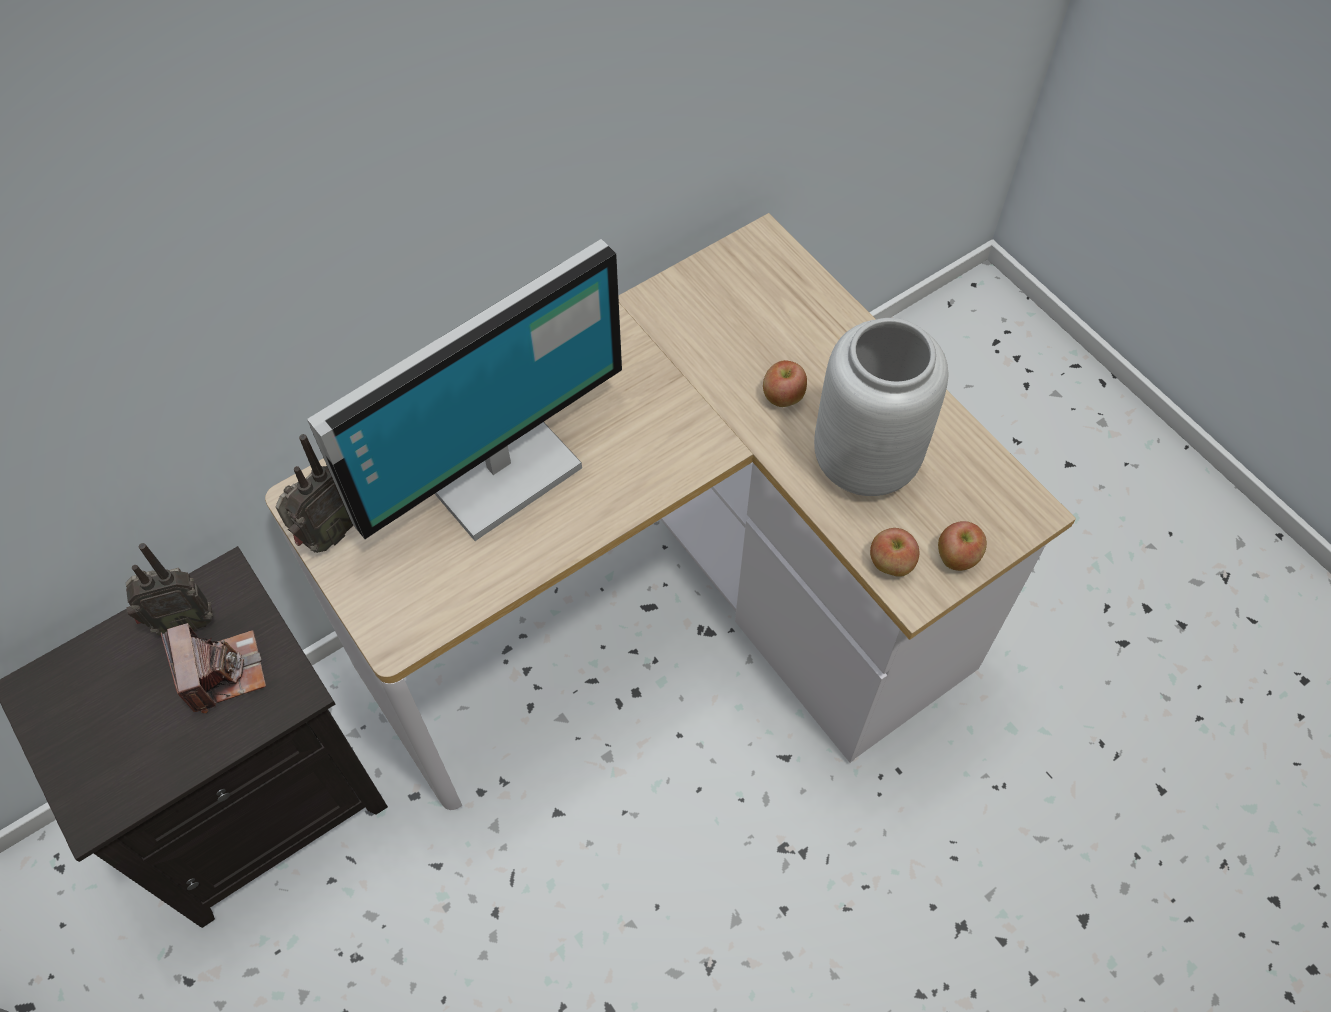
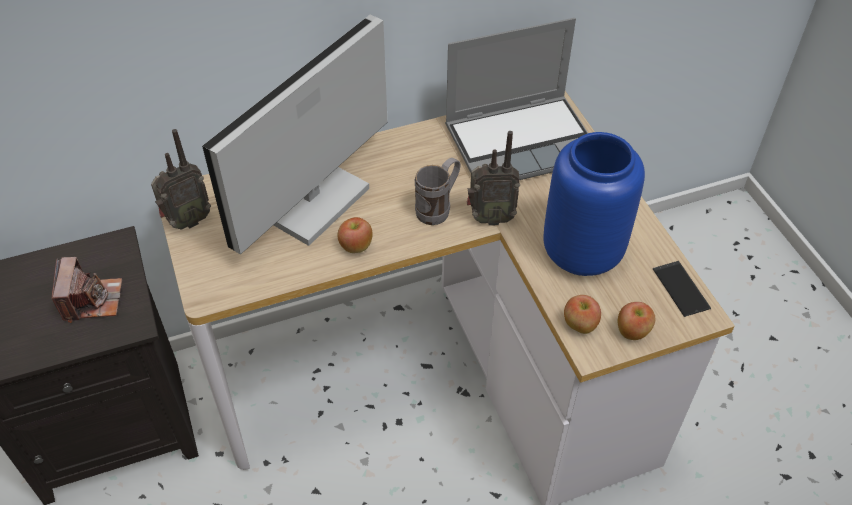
camera: 15 degrees right, 10 degrees down
(184, 621) = (80, 264): radio -> radio (489, 218)
(496, 466) = (316, 203): monitor -> monitor turned 150 degrees clockwise
(662, 437) = (438, 208): none -> grey mug
(742, 311) = (522, 142): none -> laptop
(782, 397) = (534, 200): apple -> apple (356, 246)
(864, 463) = (581, 254): grey vase -> blue vase
(999, 482) = (681, 288): none -> phone

